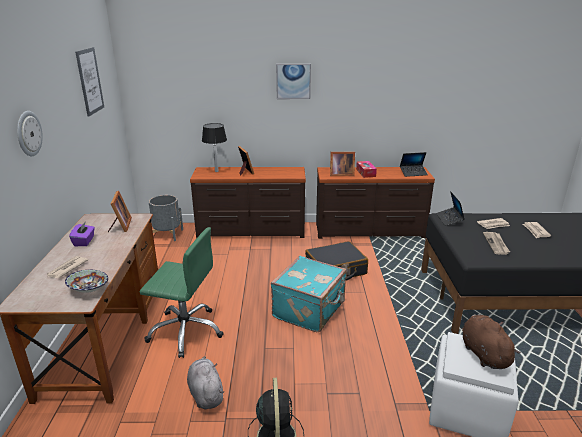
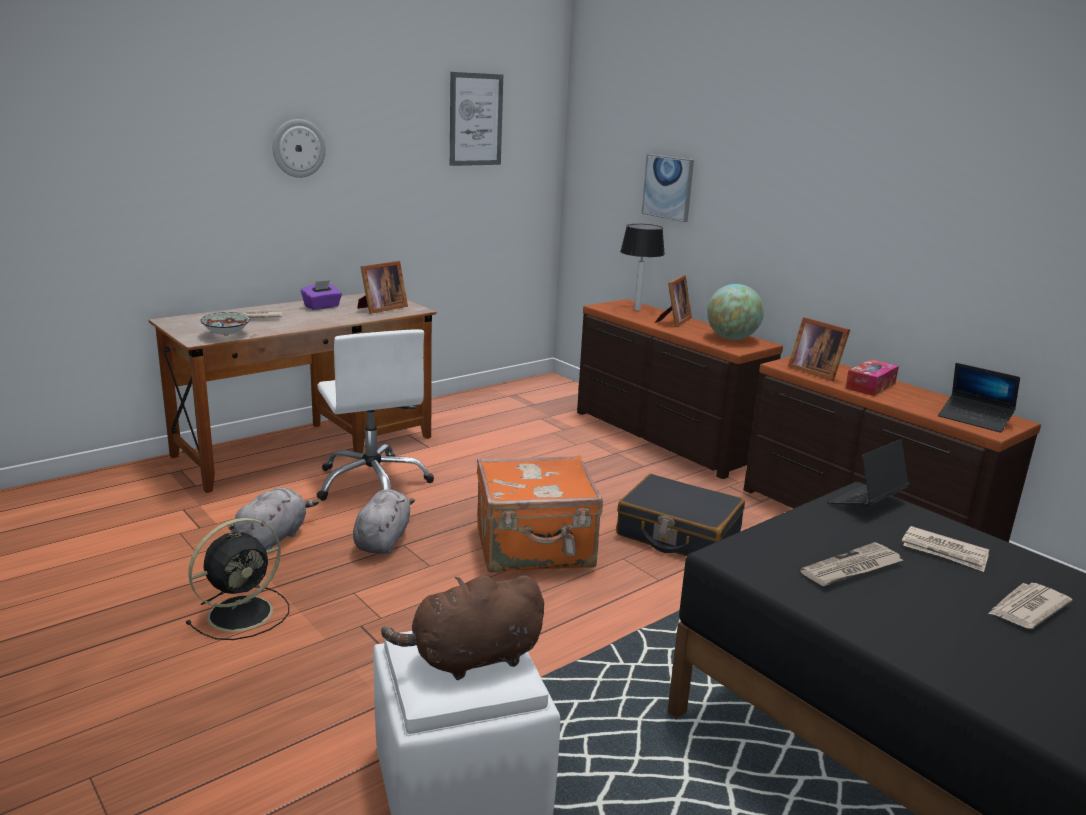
camera: 50 degrees right, 5 degrees down
(167, 234) = (554, 394): grey planter -> none
(186, 331) = (373, 483): green office chair -> white office chair
(253, 353) = (383, 540): none -> grey plush toy
(283, 171) = (731, 338): none -> globe
(293, 81) = (792, 167): picture -> picture (668, 187)
(310, 310) = (535, 549): turquoise suitcase -> orange suitcase
(483, 353) = (471, 659): brown plush toy -> brown plush toy turned 150 degrees counterclockwise

